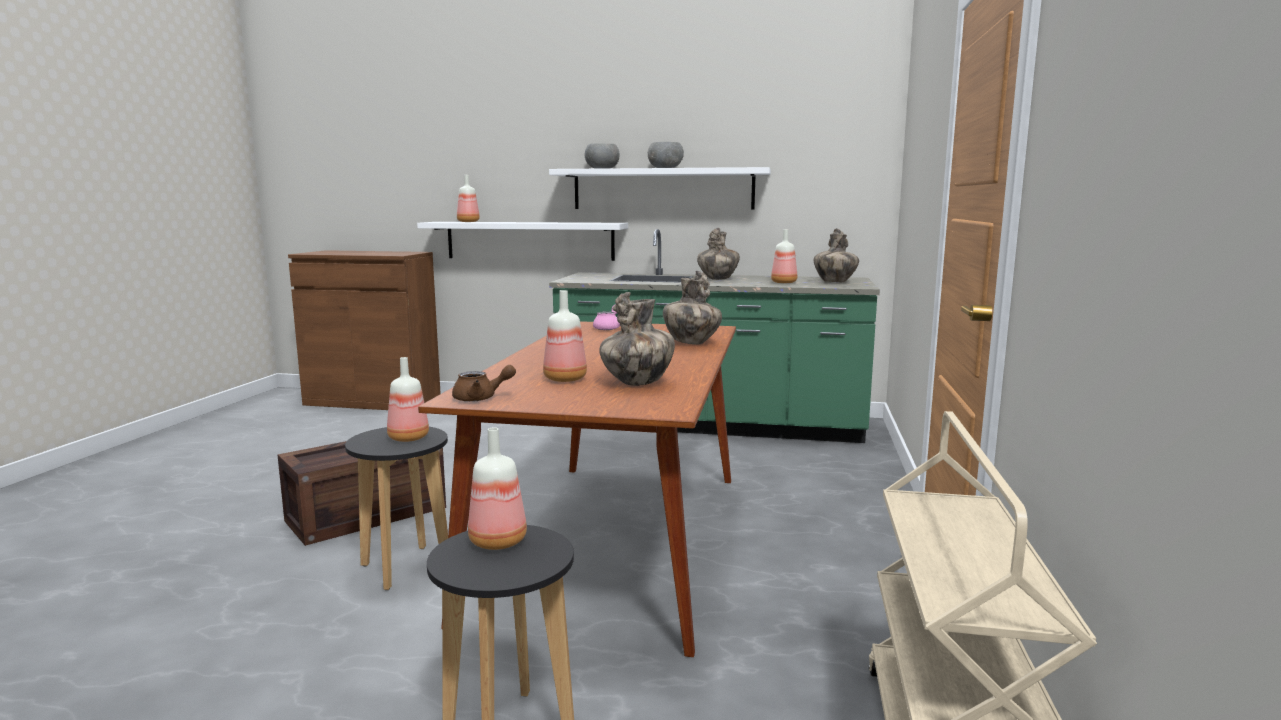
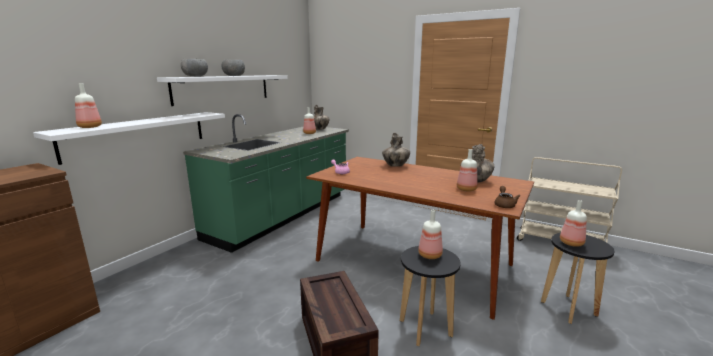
camera: 70 degrees left, 5 degrees up
(718, 279) = (277, 137): vase -> none

